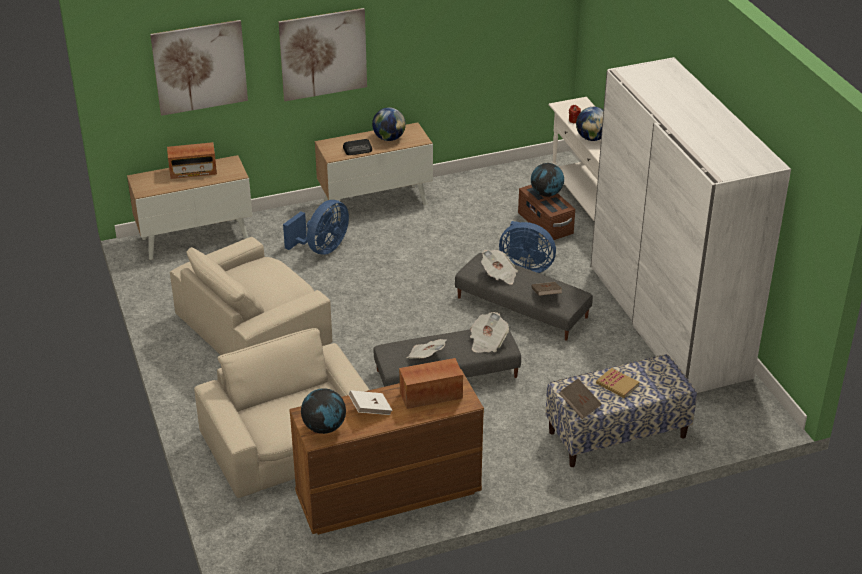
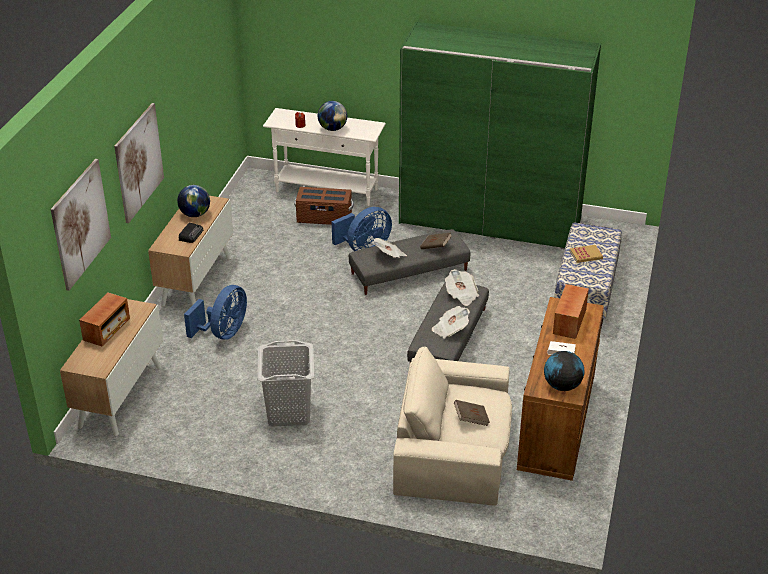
camera: 55 degrees left, 0 degrees up
(254, 329) = (288, 412): beige armchair -> grey laundry basket
(322, 248) = (223, 333): blue fan -> blue fan turned 45 degrees clockwise
(546, 194) = (318, 192): globe -> none
(579, 405) = (594, 279): brown book -> brown book (471, 419)
(667, 321) = (490, 221): white wardrobe -> green wardrobe

